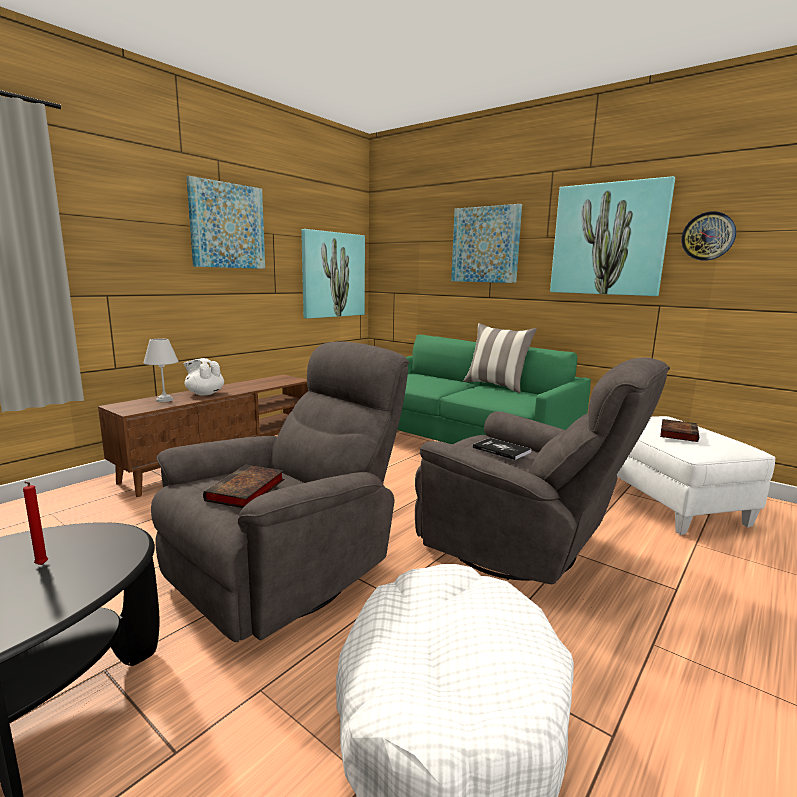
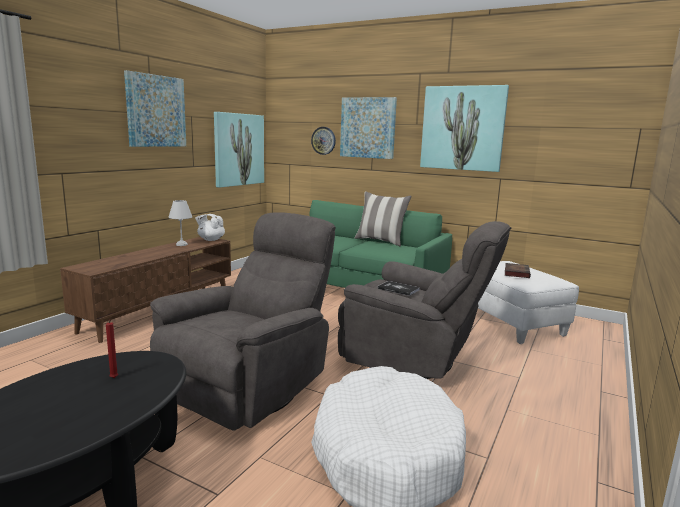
camera: 10 degrees left, 0 degrees up
(164, 400) = (115, 261): white table lamp -> white table lamp (181, 245)
(204, 393) = (146, 254): white teapot -> white teapot (210, 239)
(245, 491) = (227, 325): book -> none
(708, 236) = (532, 129): wall clock -> wall clock (323, 140)

